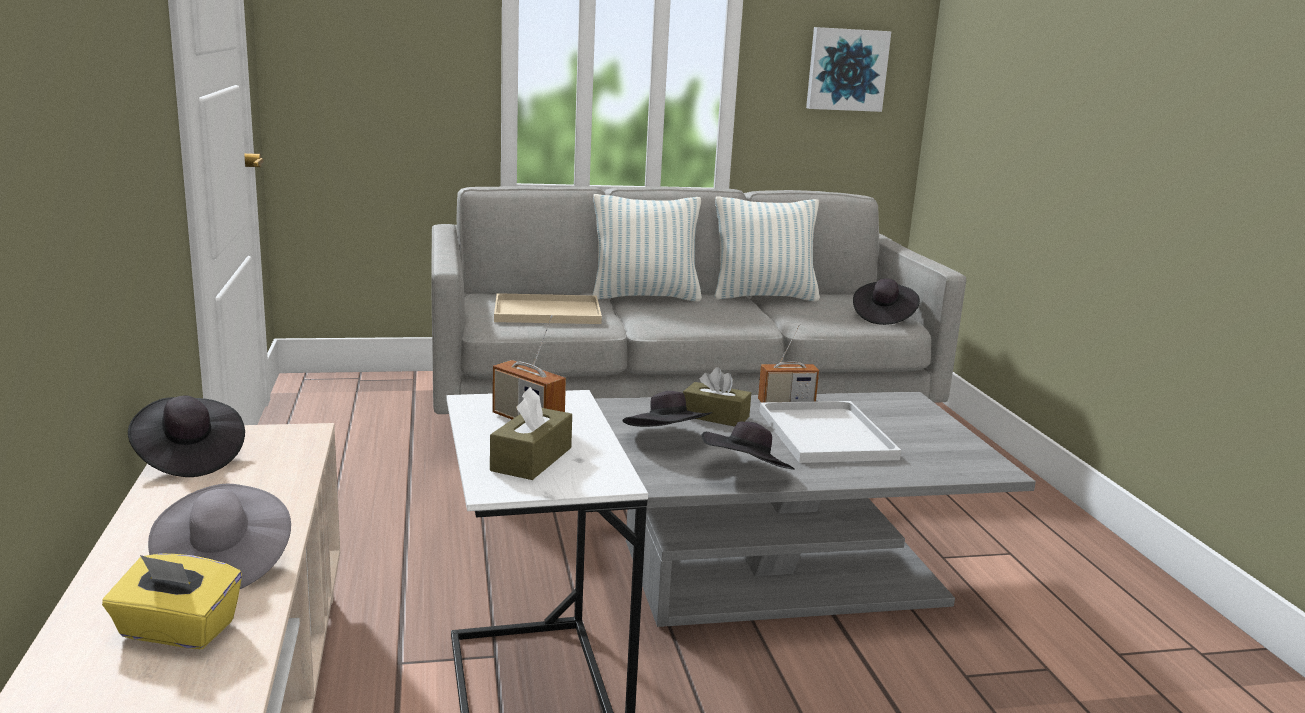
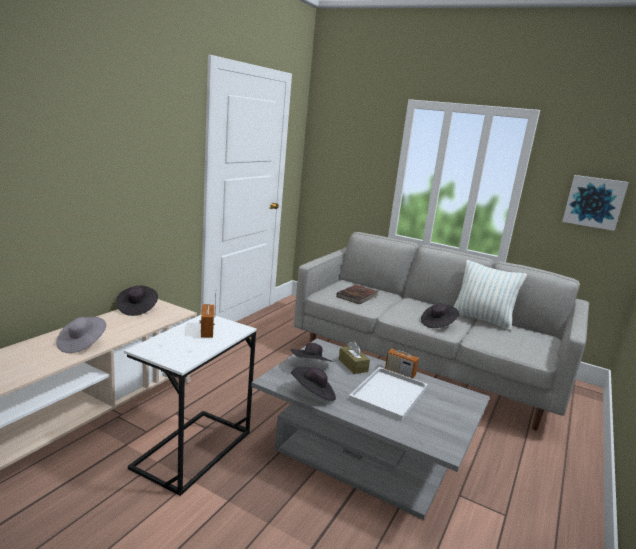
camera: 40 degrees right, 0 degrees up
(177, 631) = (38, 357): yellow tissue box -> none
(531, 459) = (175, 344): brown tissue box -> none
(549, 311) = (358, 296): beige tray -> brown book
(645, 297) = (417, 302): pillow -> none
(883, 317) = (533, 351): black hat -> black hat (438, 324)

